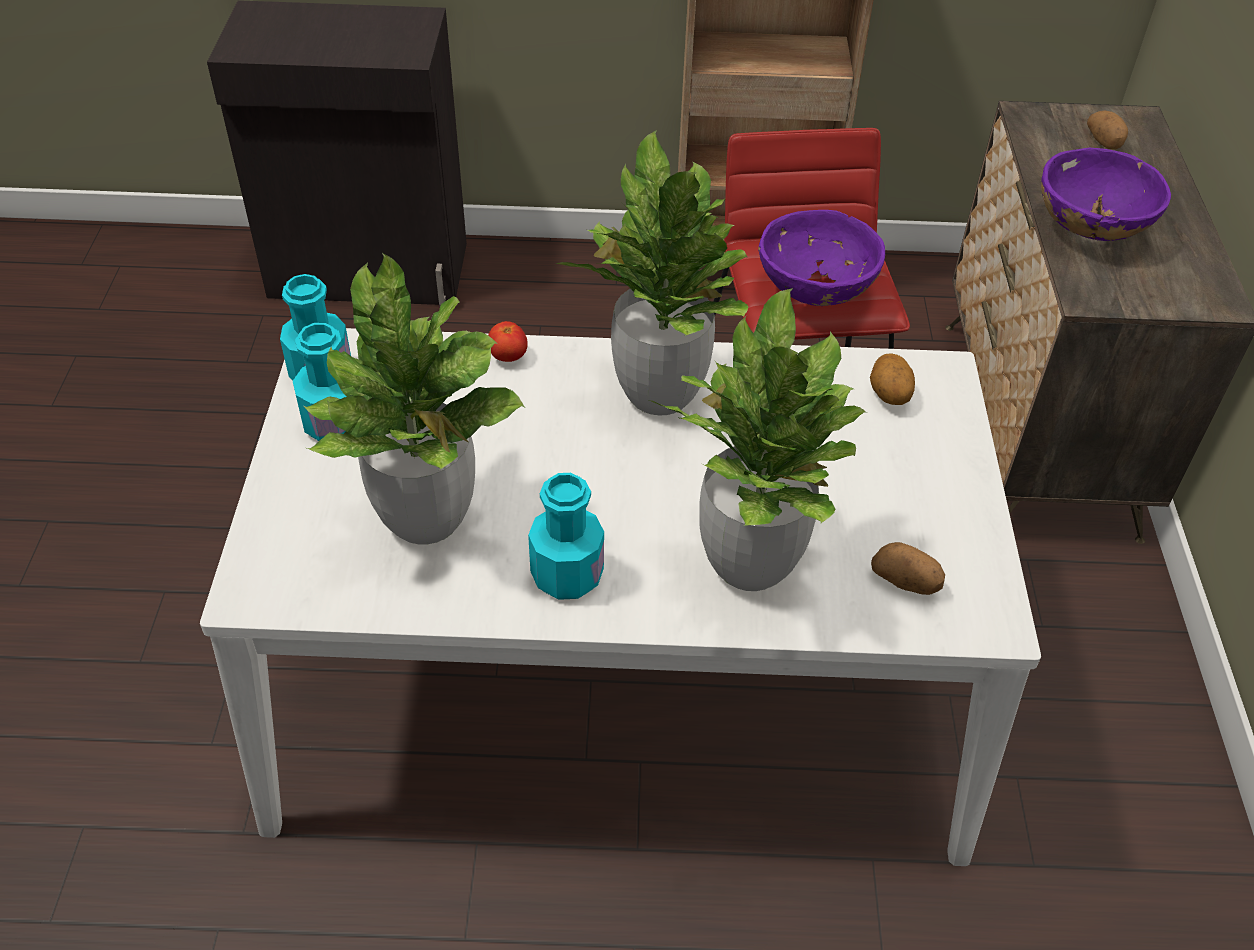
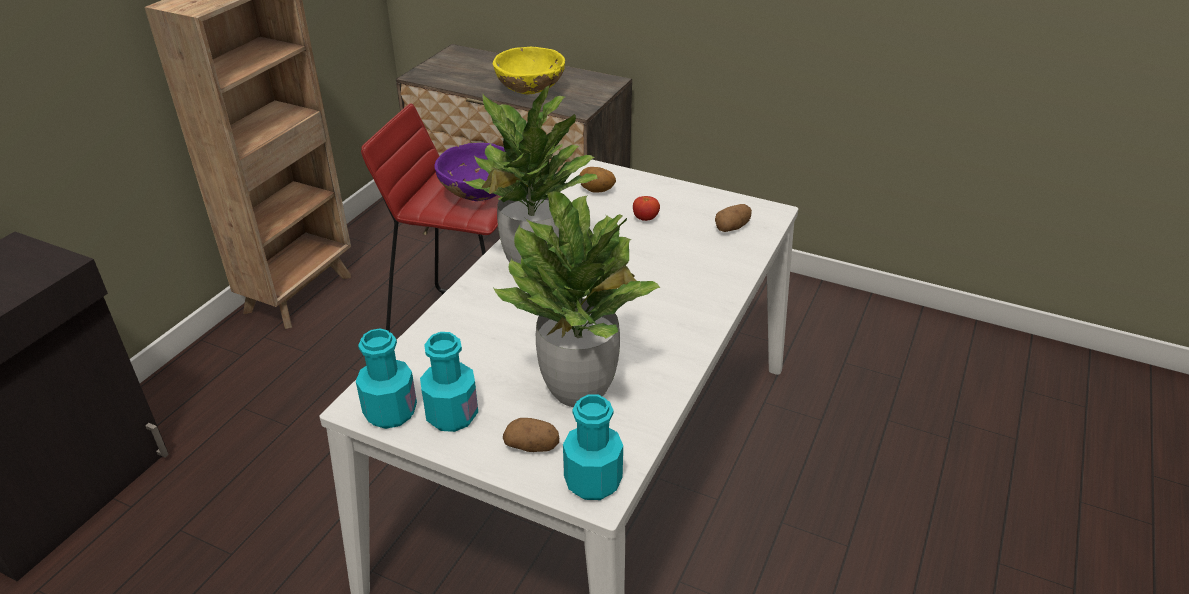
camera: 65 degrees left, 10 degrees down
(508, 357) = (449, 316): tomato -> tomato (645, 219)
(567, 575) = (664, 340): turquoise bottle -> turquoise bottle (593, 481)
(749, 563) = (692, 272): potted plant -> none
(1089, 231) = (530, 92): purple bowl -> yellow bowl
(1104, 142) = (465, 65): potato -> potato (532, 446)

